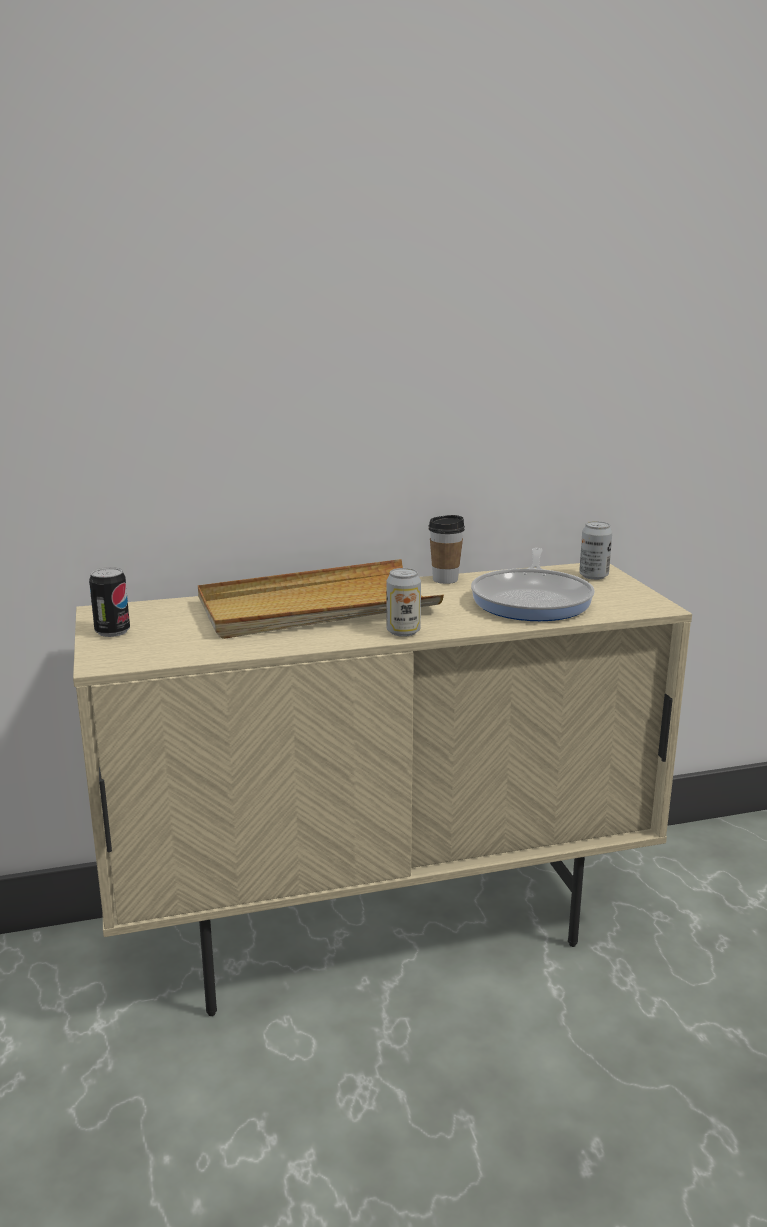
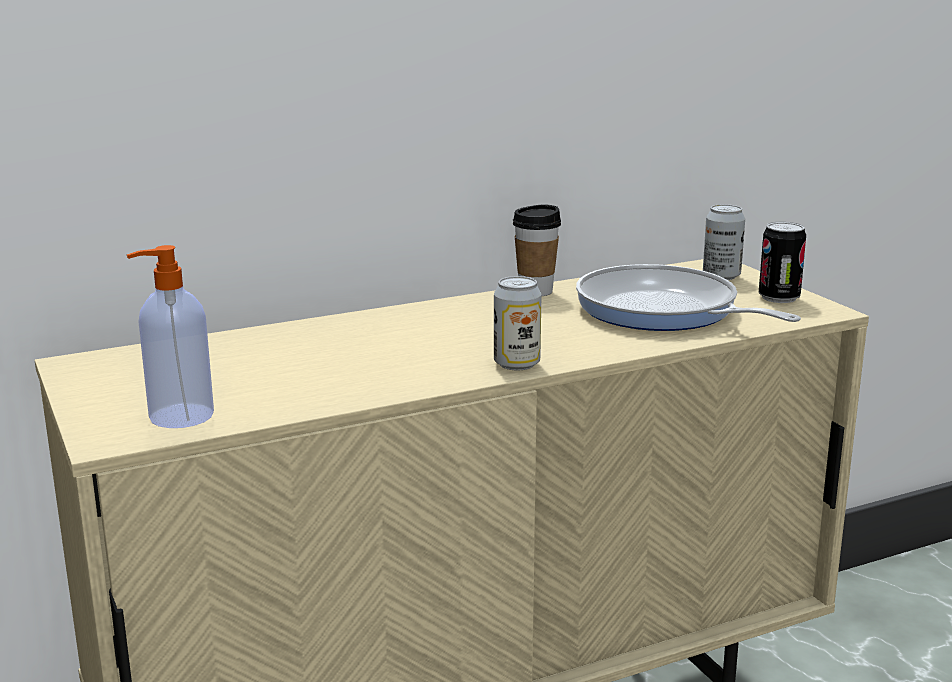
camera: 10 degrees left, 0 degrees up
(112, 631) = (104, 391): can -> can (779, 298)
(154, 652) = (179, 417): none -> soap dispenser
(316, 608) = (382, 339): beige tray -> none
(532, 600) = (663, 311): frying pan -> frying pan turned 135 degrees clockwise

